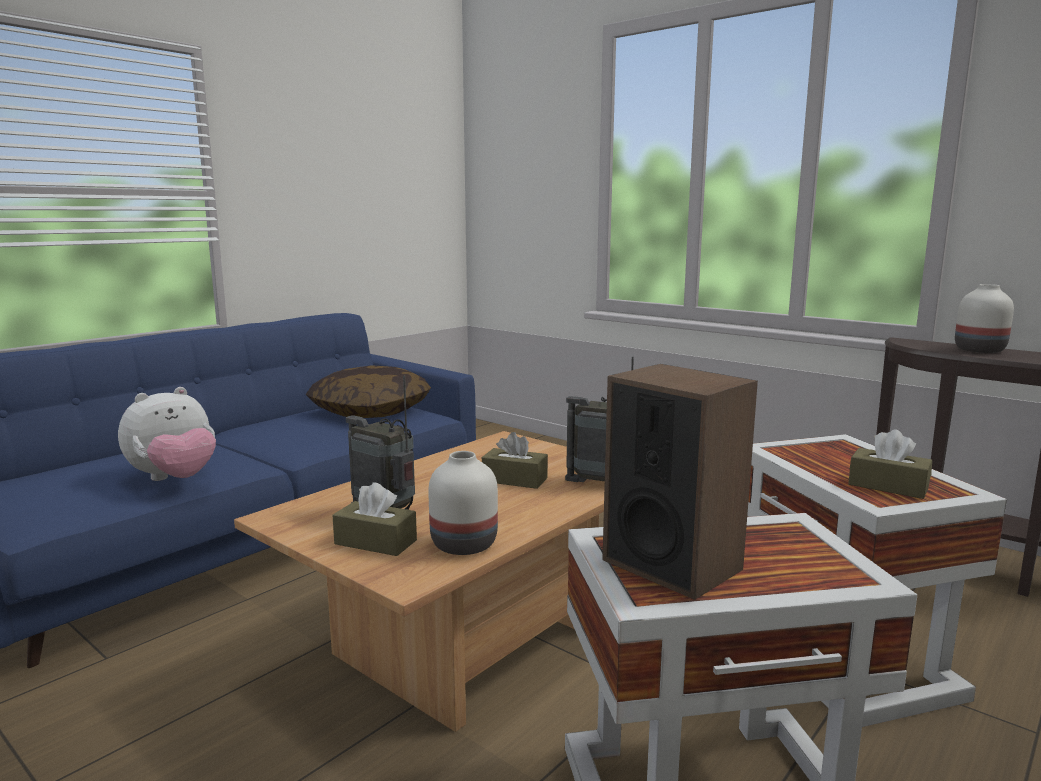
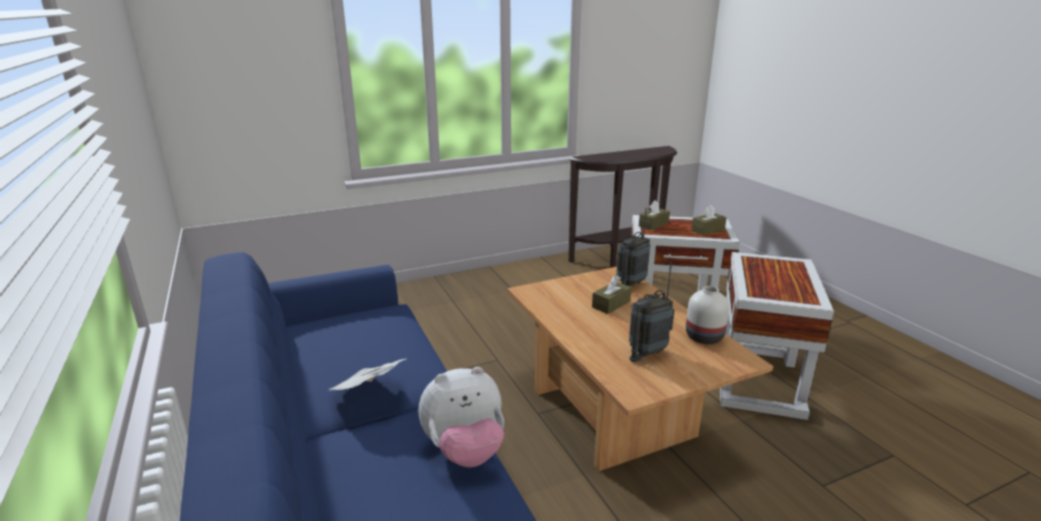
camera: 65 degrees left, 10 degrees up
(175, 479) = (465, 451): plush toy -> plush toy turned 90 degrees clockwise
(263, 433) = (369, 392): none -> newspaper
(371, 411) = (355, 331): pillow -> none
(375, 542) = (691, 362): brown tissue box -> brown tissue box (653, 224)
(672, 564) = (783, 289): speaker -> none
(978, 350) = (618, 155): white vase -> none

